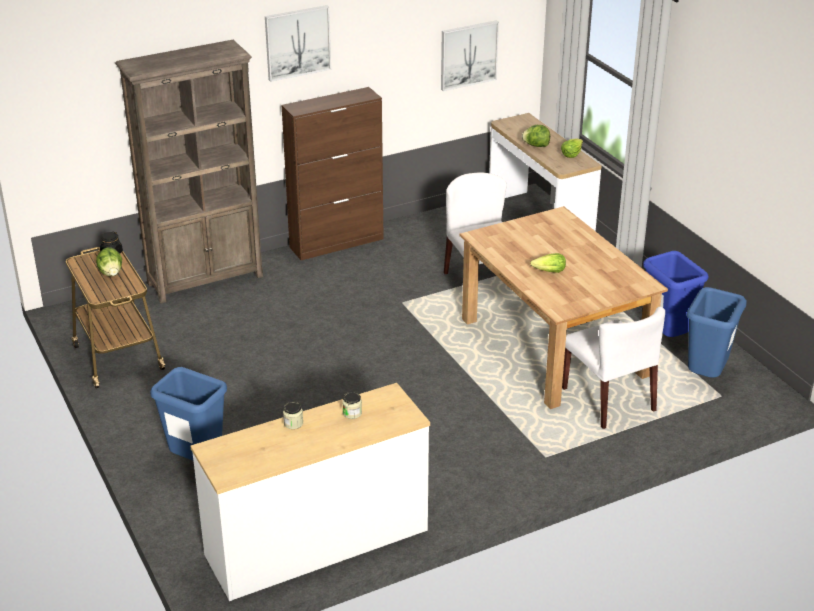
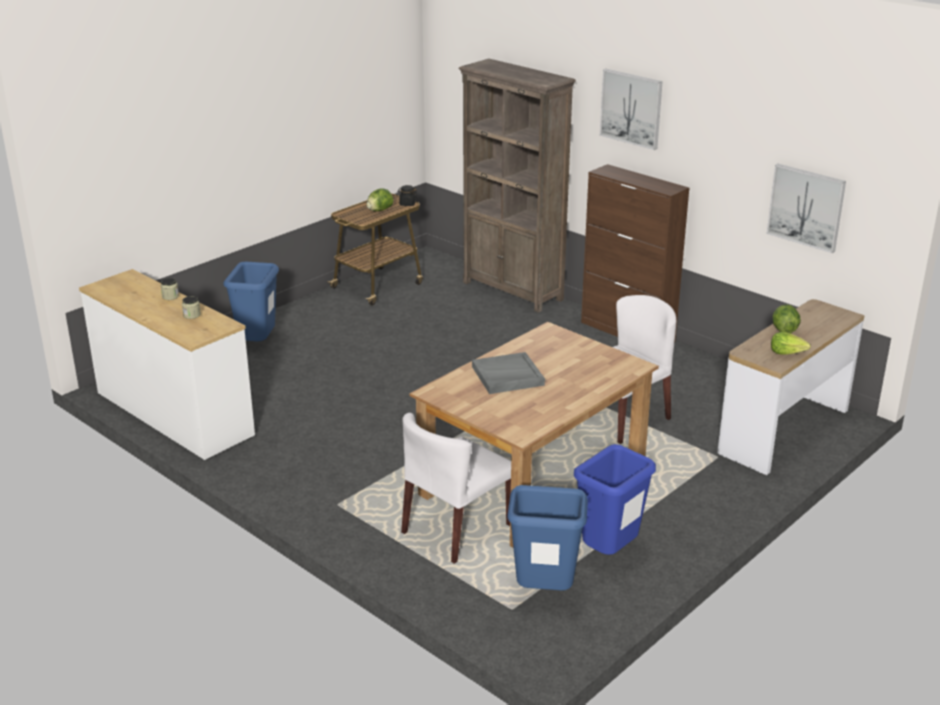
camera: 70 degrees right, 5 degrees down
(549, 271) = (507, 376): lettuce -> grey tray

